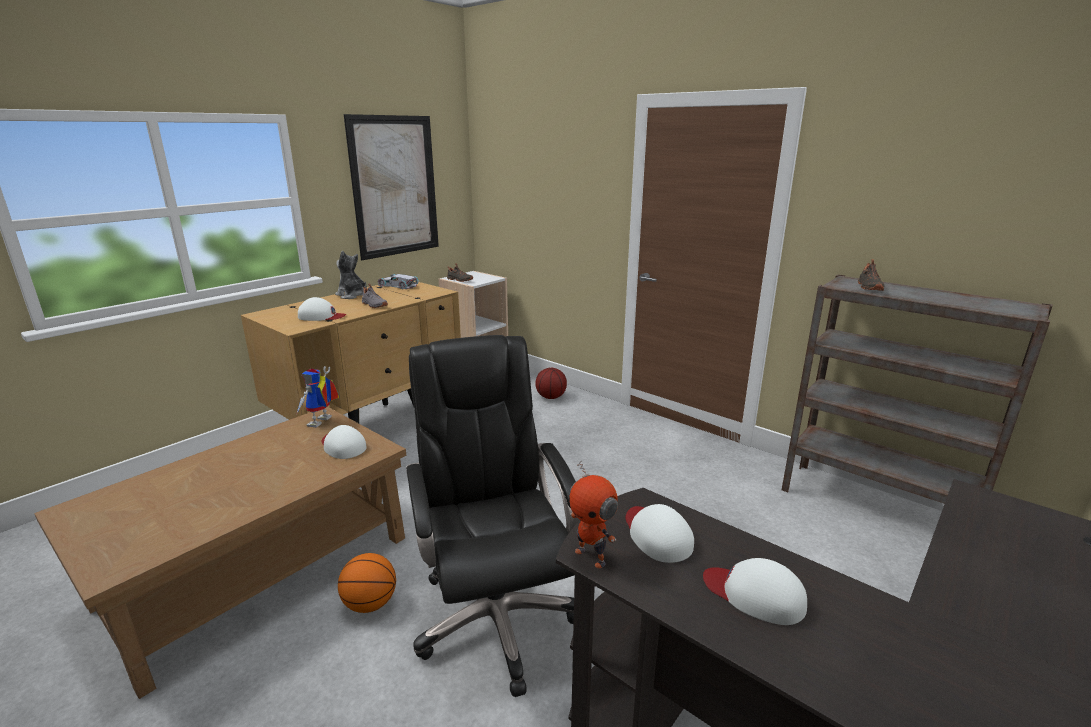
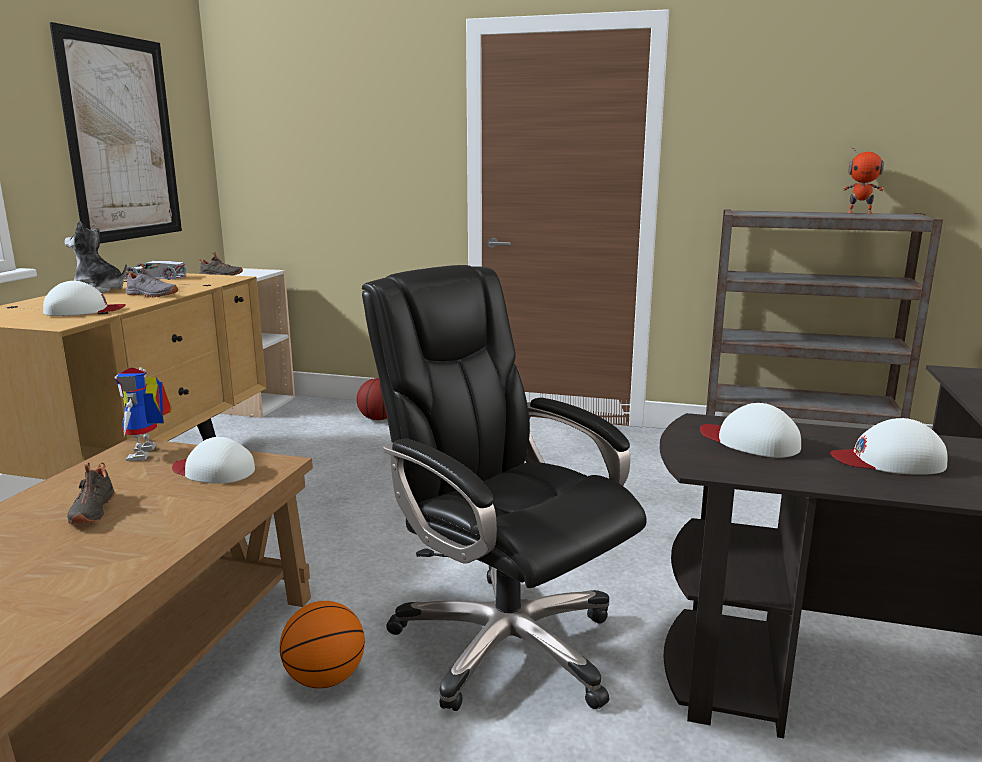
camera: 25 degrees left, 5 degrees down
(591, 556) = (712, 468): toy robot -> toy robot (859, 213)
(868, 287) = (768, 213): black shoe -> black shoe (91, 511)

